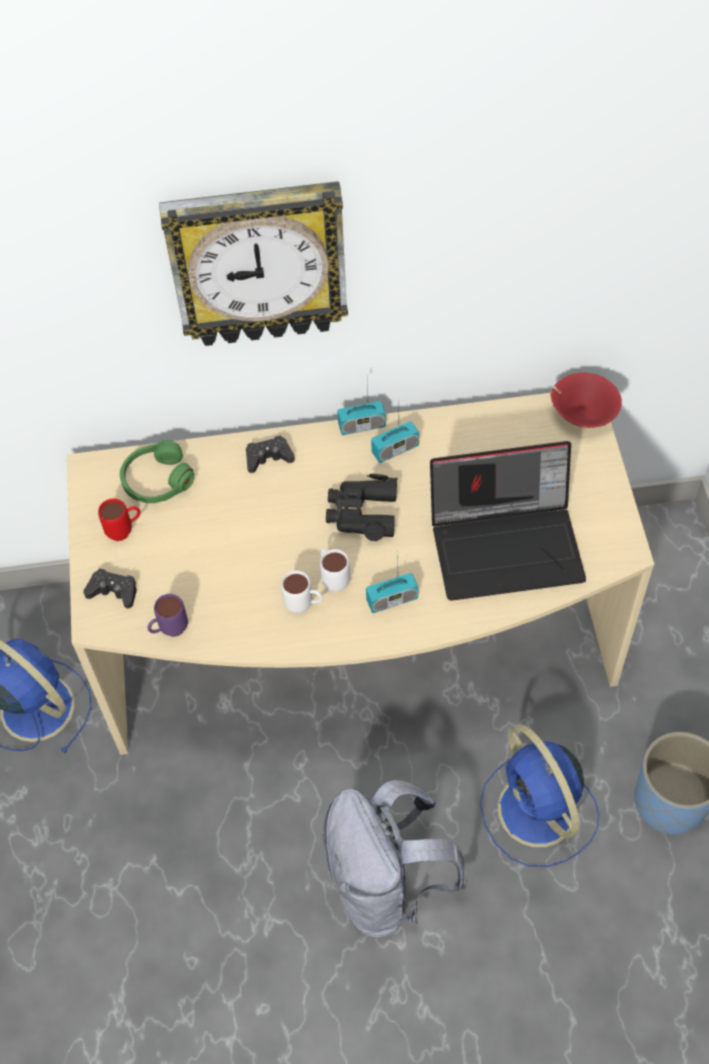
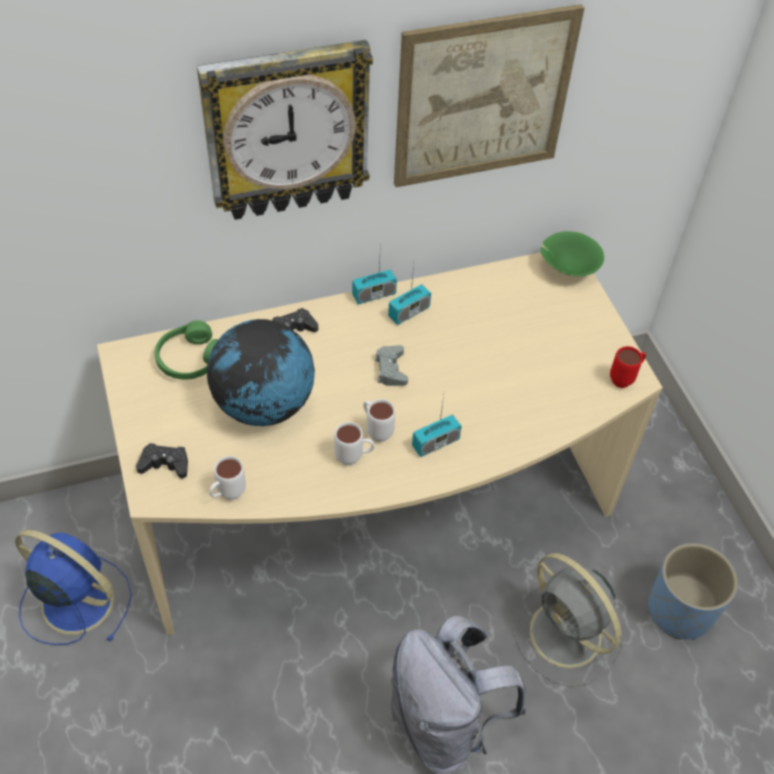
camera: 15 degrees left, 5 degrees down
(125, 531) = (167, 408): red mug -> red mug (625, 379)
(169, 631) = (227, 495): purple mug -> white mug
(223, 539) = (264, 405): none -> globe
(362, 513) = (391, 369): black binoculars -> grey game controller
(476, 237) = (483, 98): none -> picture
(507, 544) = (529, 383): laptop -> none
(539, 813) = (568, 636): blue fan -> grey fan
(582, 414) = (567, 269): red bowl -> green bowl

